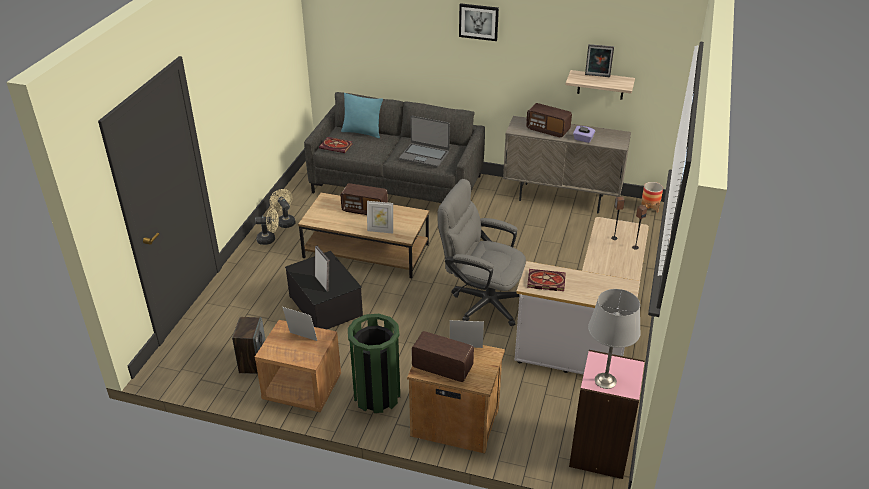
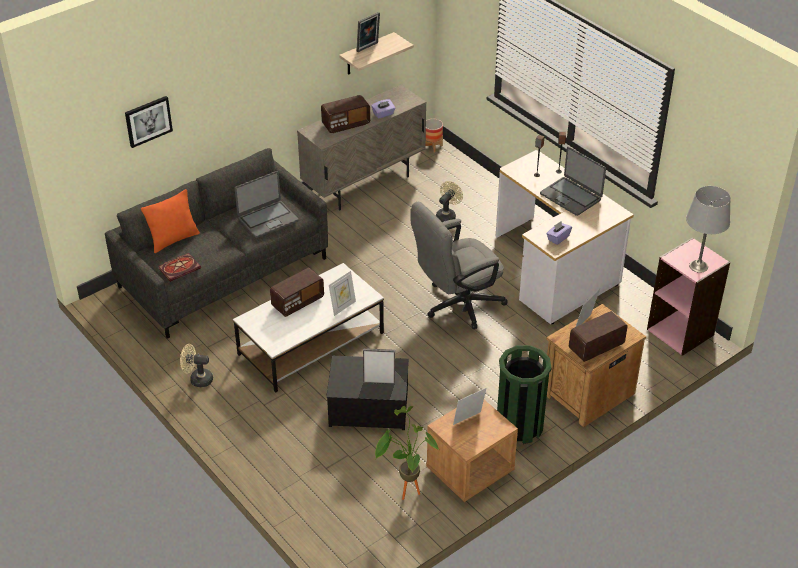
camera: 55 degrees left, 5 degrees up
(253, 363) = (404, 491): speaker -> potted plant
(269, 239) = (217, 404): beige fan -> beige fan (447, 215)
(362, 132) = (173, 240): turquoise pillow -> orange pillow
(366, 250) = (310, 343): brown coffee table -> white coffee table
(478, 21) = (247, 52): picture -> picture (148, 121)
(545, 282) = (558, 238): book -> purple tissue box
(610, 267) = (571, 196): none -> laptop

